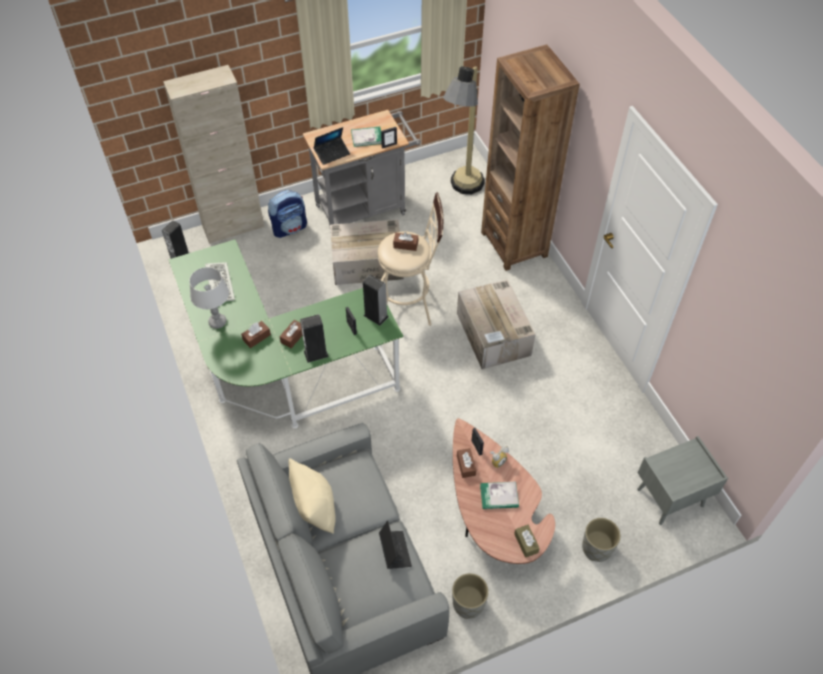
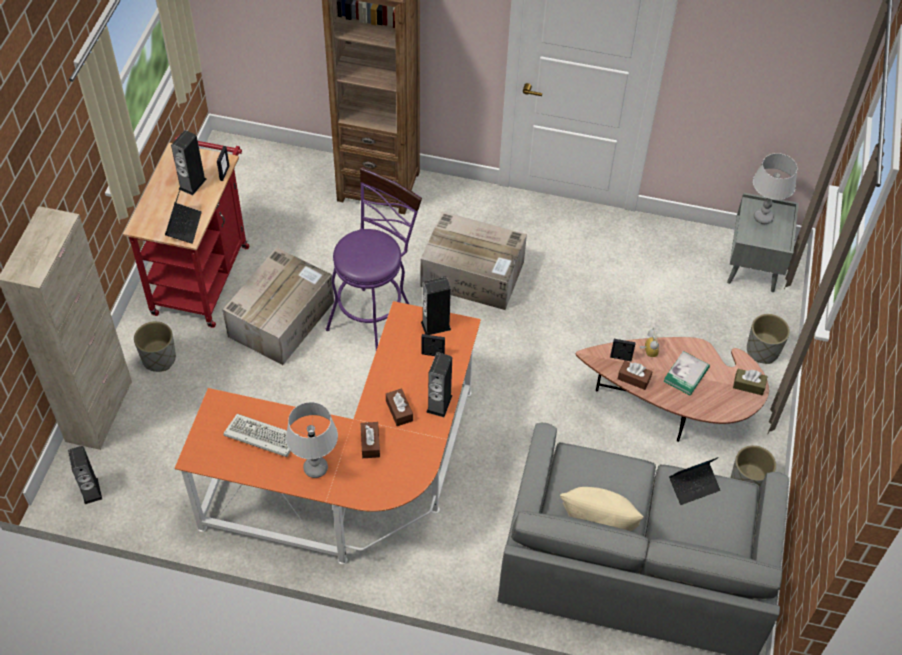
camera: 55 degrees left, 0 degrees up
(281, 373) = (357, 484): green desk -> orange desk
(290, 228) = (159, 358): backpack -> grey planter
(366, 208) = (203, 274): grey cart -> red cart
(367, 137) = (192, 184): book -> speaker
(395, 551) = (694, 486): laptop -> laptop turned 135 degrees clockwise
(405, 245) = (364, 247): brown tissue box -> none
(410, 306) = (374, 317): beige stool -> purple stool
(461, 193) = (268, 182): floor lamp -> none
(688, 463) = (763, 217): none -> grey table lamp

